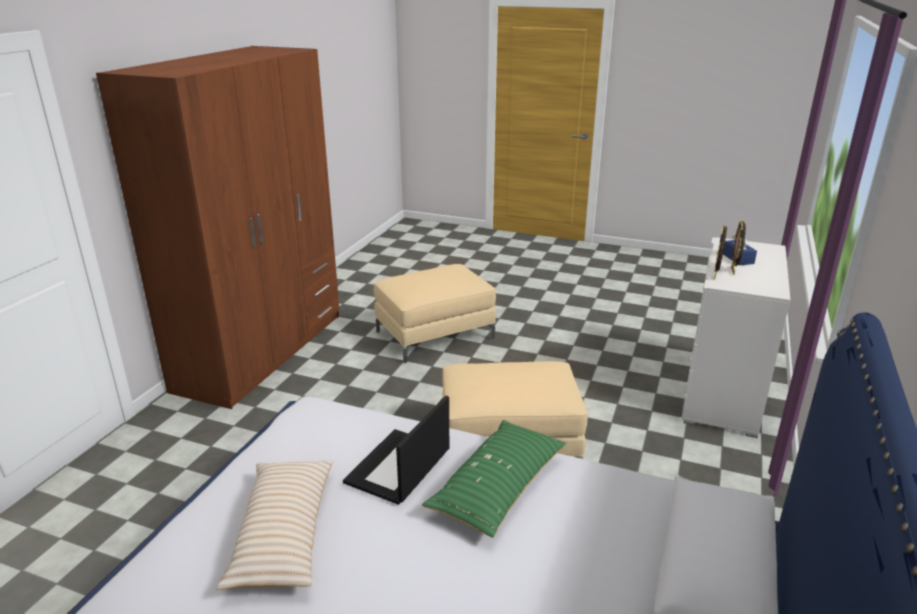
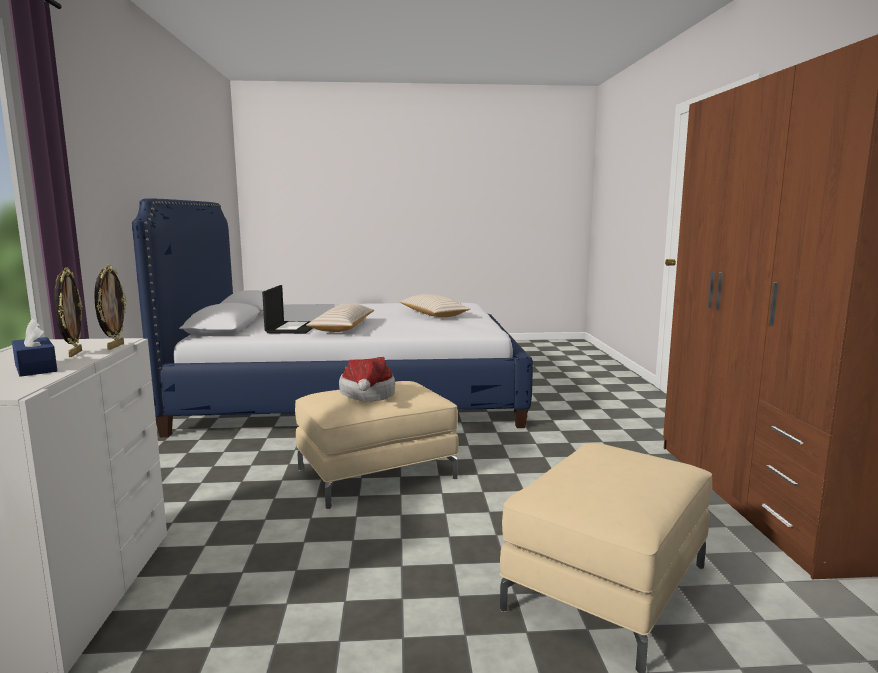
camera: 155 degrees right, 15 degrees down
(398, 467) = (402, 323): laptop -> laptop (292, 328)
(498, 487) = (342, 328): green pillow -> beige pillow
(522, 371) = (367, 395): none -> hat

